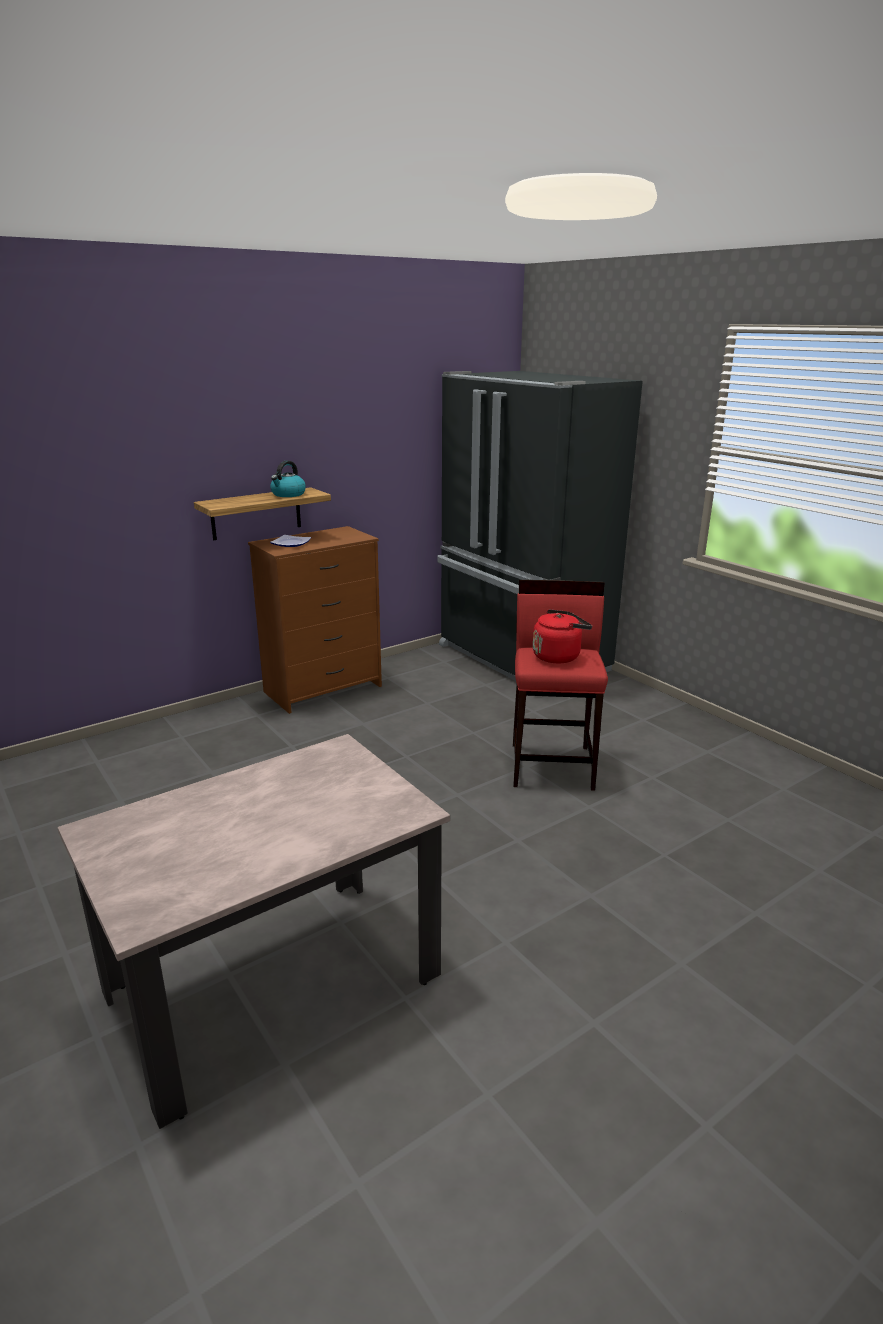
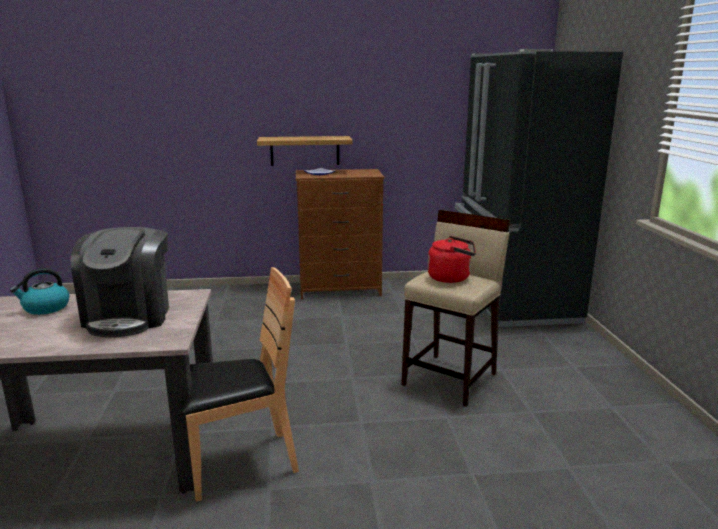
camera: 30 degrees right, 5 degrees down
(288, 494) = (324, 137): kettle -> kettle (45, 308)
(314, 796) = (129, 316): none -> coffee machine
(447, 929) = (240, 463): none -> brown chair
(552, 765) = (451, 379): red stool -> beige stool

